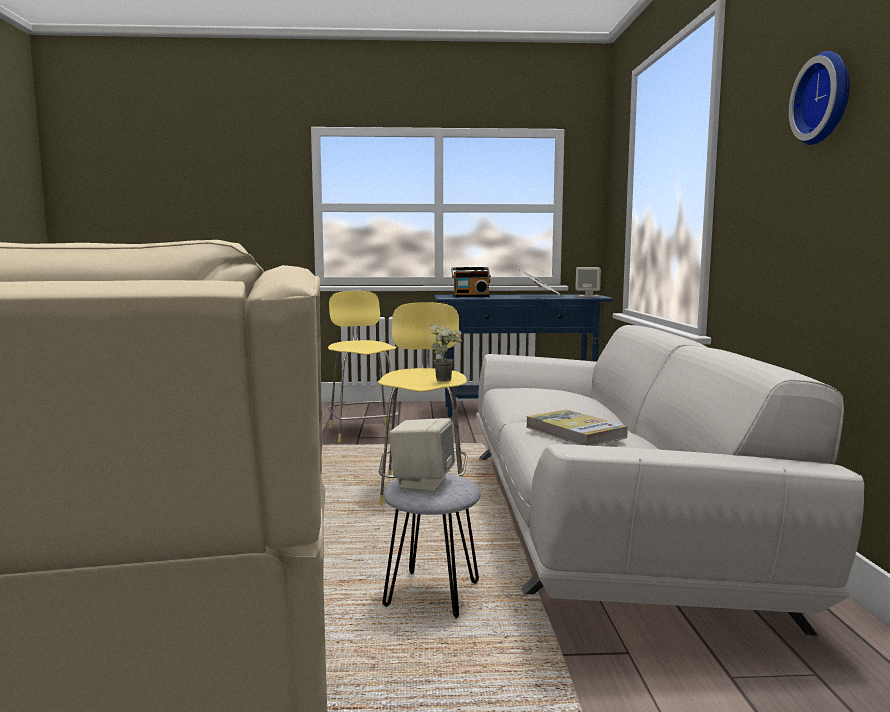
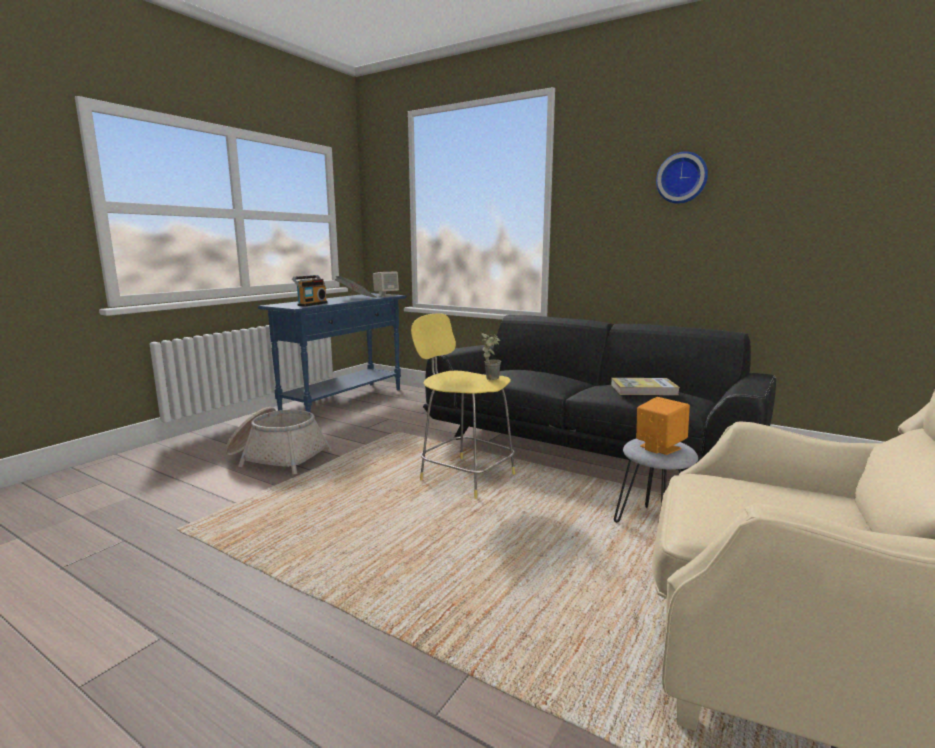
camera: 55 degrees left, 5 degrees up
(363, 431) = (277, 457): yellow stool -> basket
(422, 483) = (659, 447): beige speaker -> orange speaker
(606, 524) = (590, 450): white sofa -> black sofa

